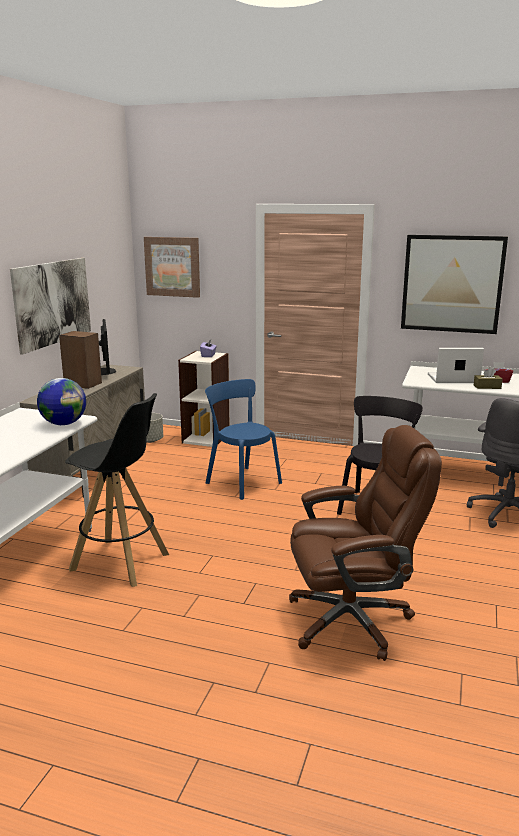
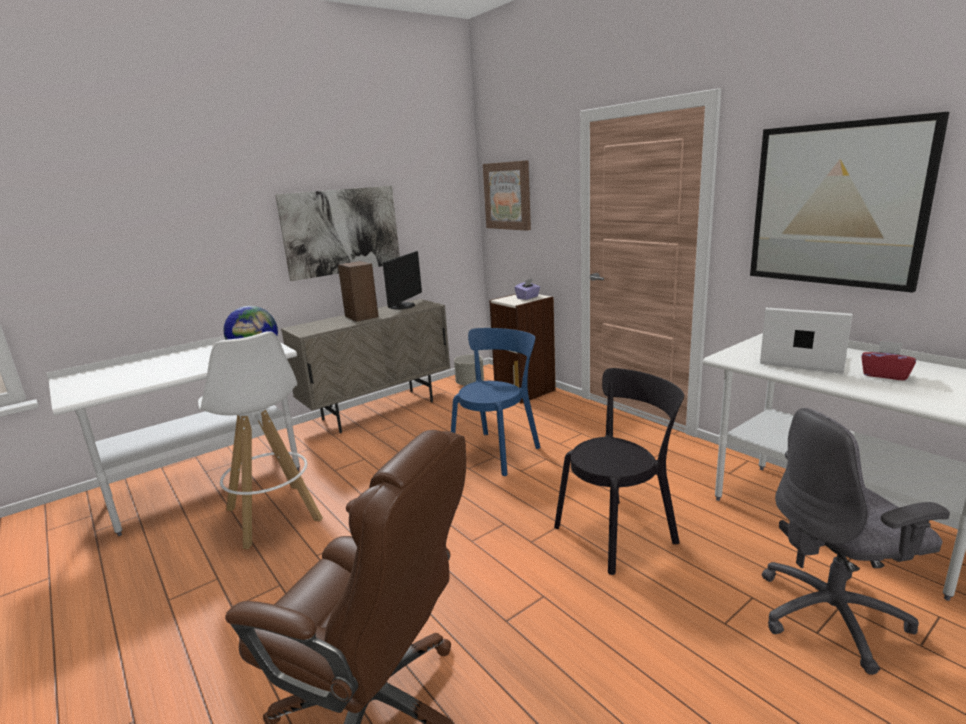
camera: 35 degrees right, 0 degrees up
(121, 562) = (273, 515): black stool -> white stool
(241, 482) = (497, 451): blue chair -> blue chair turned 45 degrees clockwise
(487, 387) = (847, 383): brown tissue box -> none

